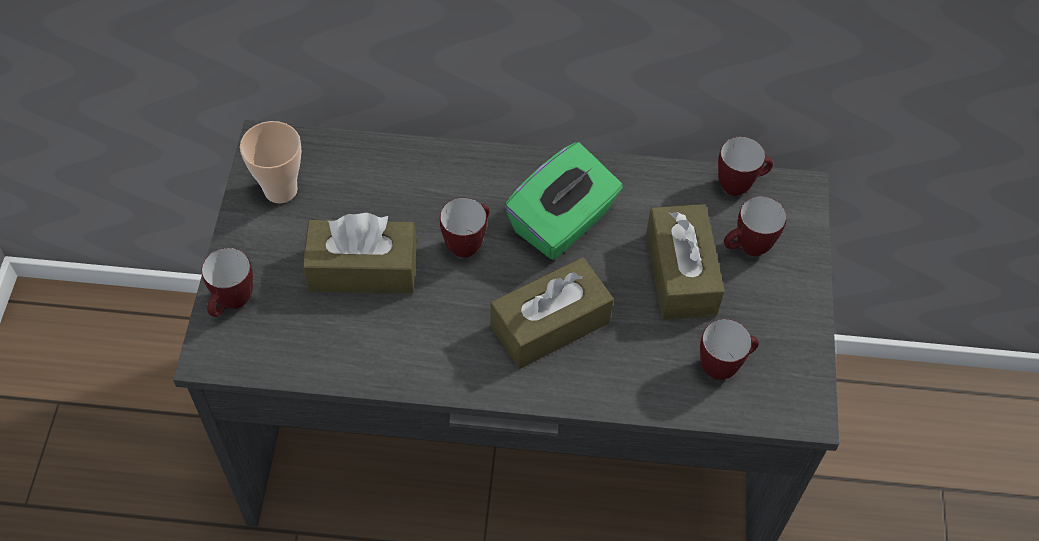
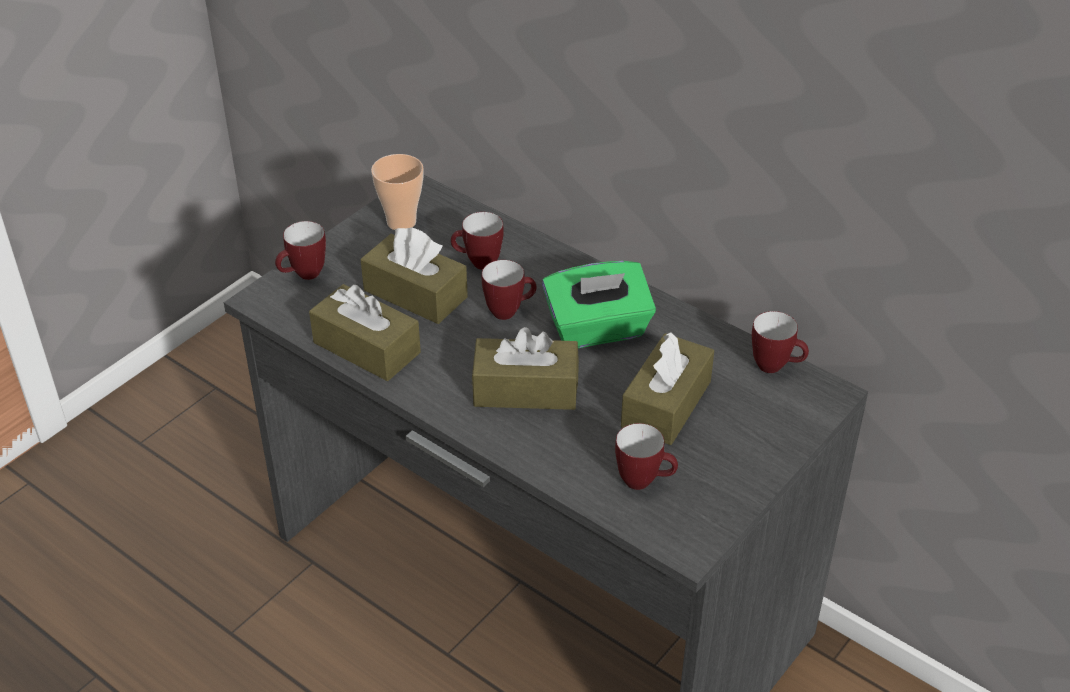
camera: 35 degrees right, 15 degrees down
(365, 357) = (366, 347): none -> brown tissue box
(747, 249) = (741, 413): mug -> mug (477, 263)

